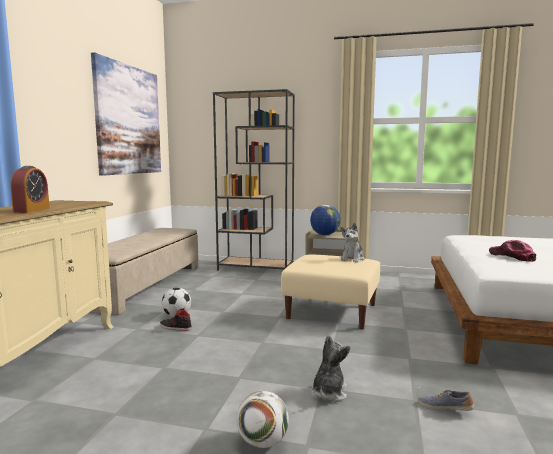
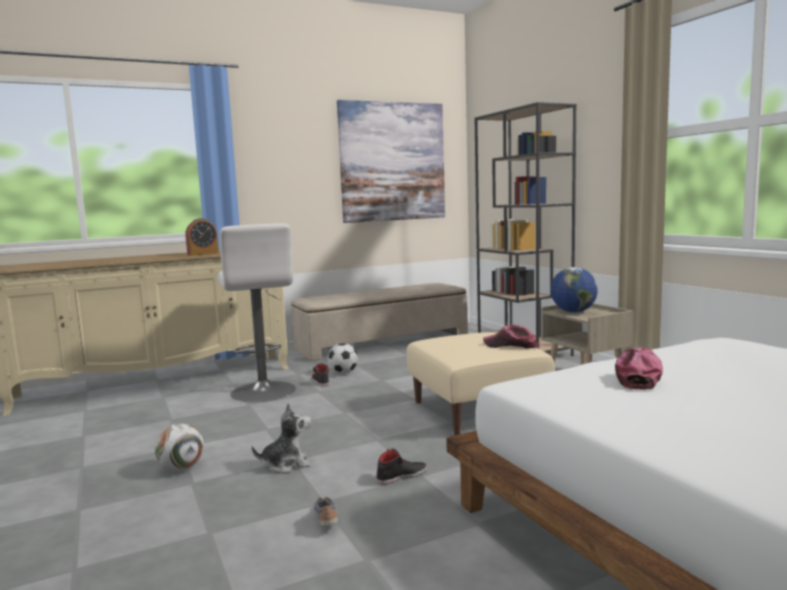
camera: 50 degrees right, 0 degrees up
(146, 353) = (262, 392): none -> white stool
(352, 259) = (511, 345): plush toy -> cap
(403, 363) = (401, 476): none -> black shoe

